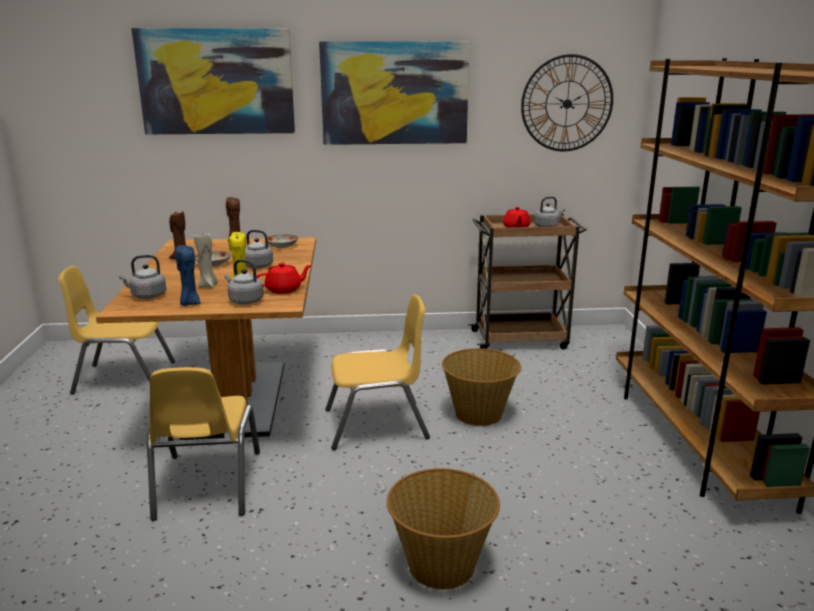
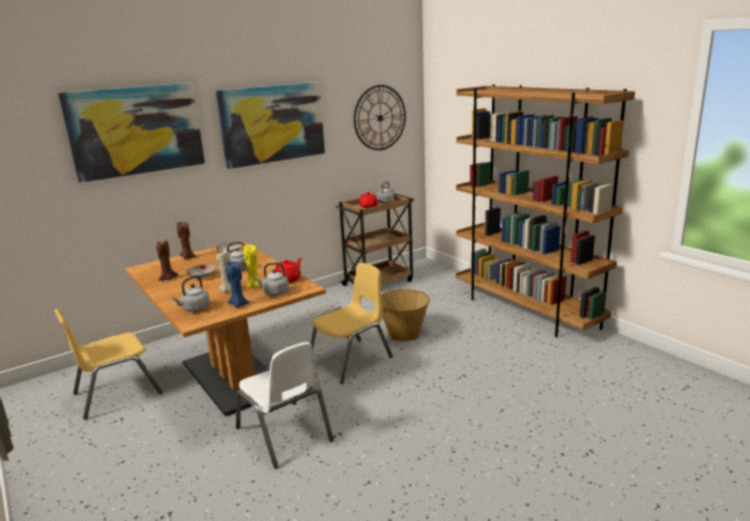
camera: 30 degrees left, 0 degrees up
(207, 485) = (284, 434): yellow chair -> white chair
(441, 564) = (475, 417): basket -> none

